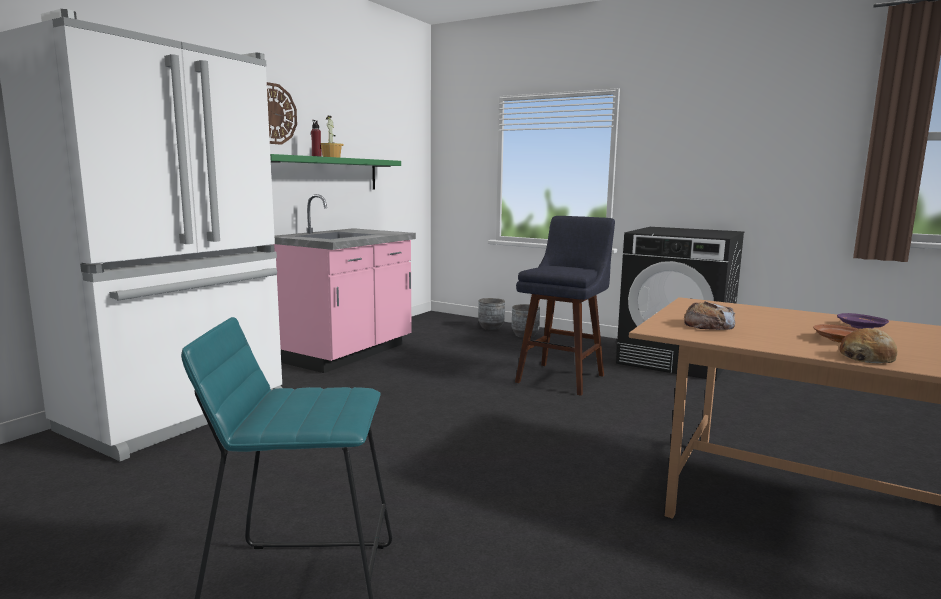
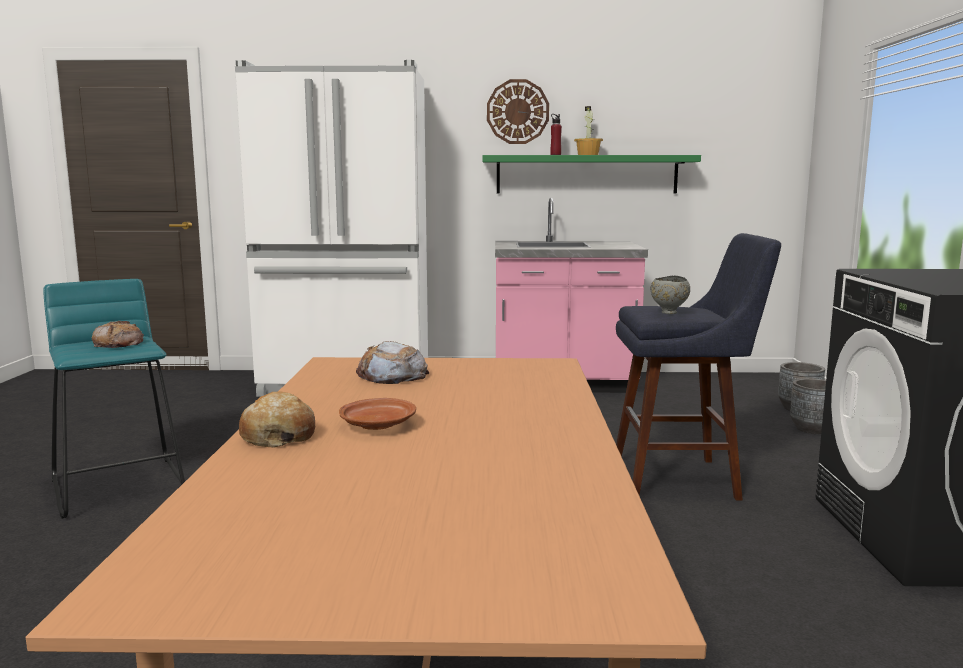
camera: 60 degrees right, 0 degrees up
(310, 400) = (118, 343): none -> bread
(572, 269) = (669, 313): none -> grey bowl
(861, 327) = (502, 437): purple plate -> none

